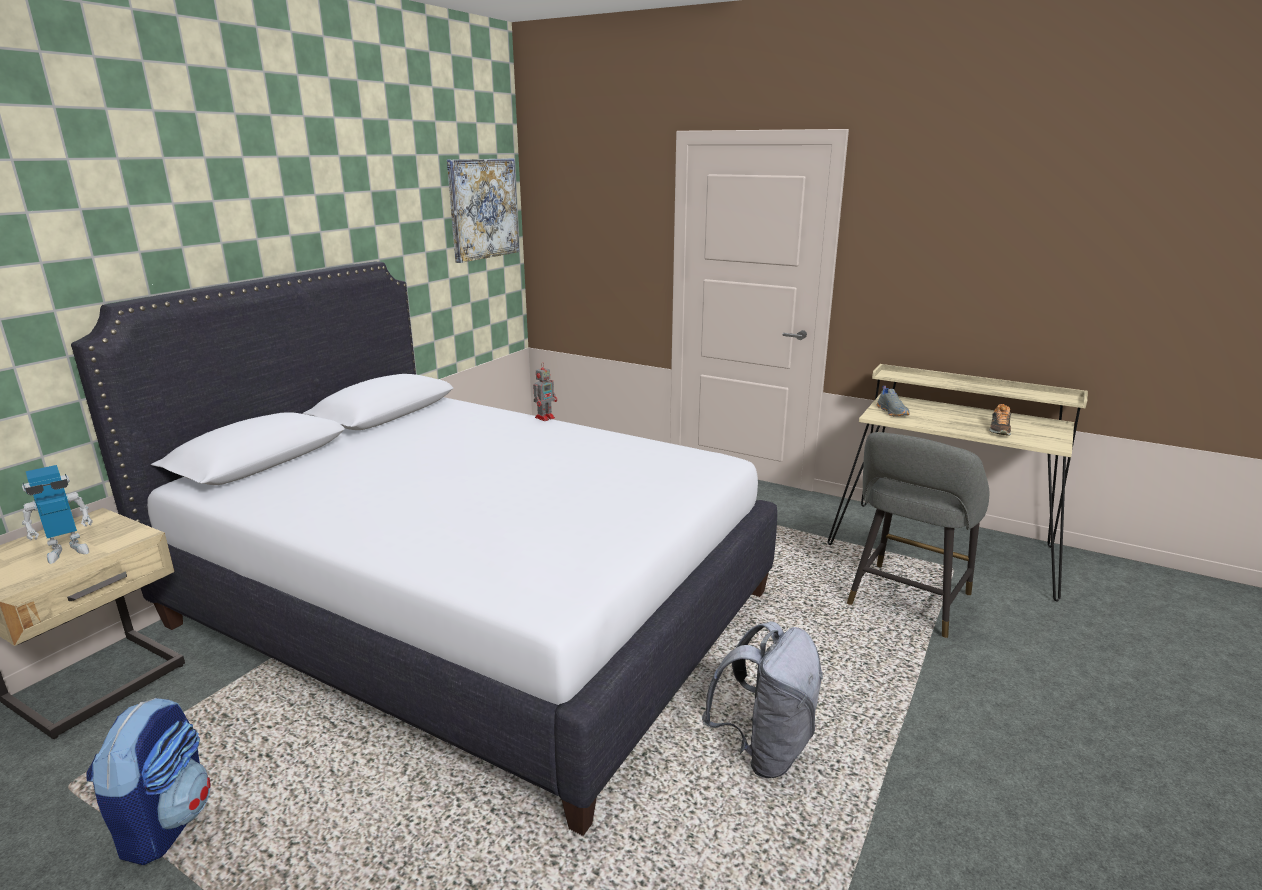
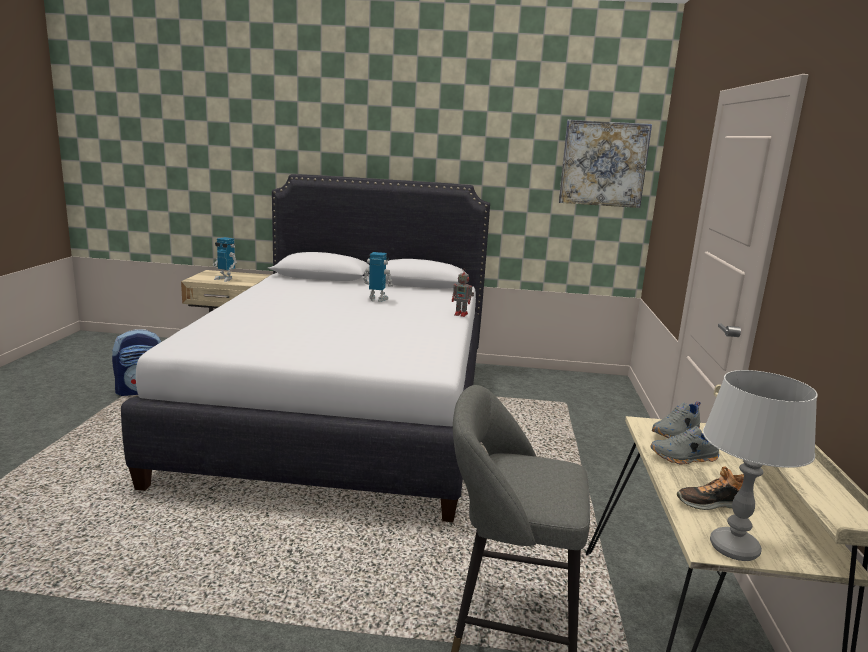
camera: 65 degrees right, 5 degrees down
(438, 446) = (377, 300): none -> toy robot
(764, 749) = (228, 548): grey backpack -> none
(934, 420) = (684, 458): none -> grey shoe
(1054, 439) = (734, 549): none -> grey table lamp

